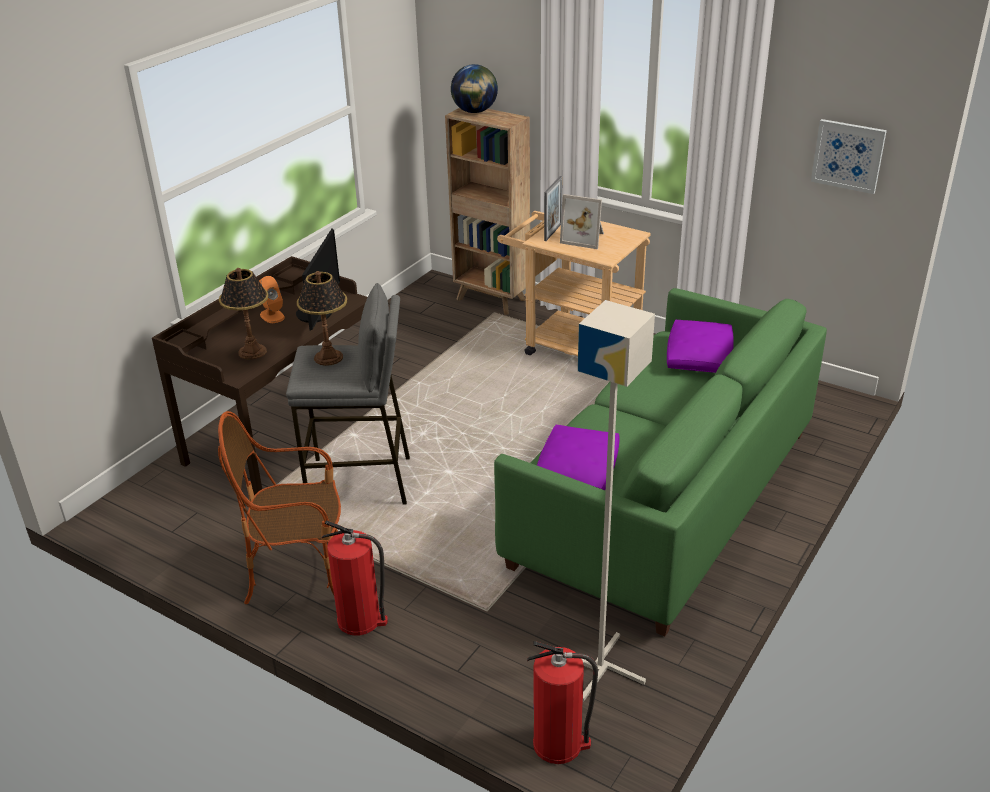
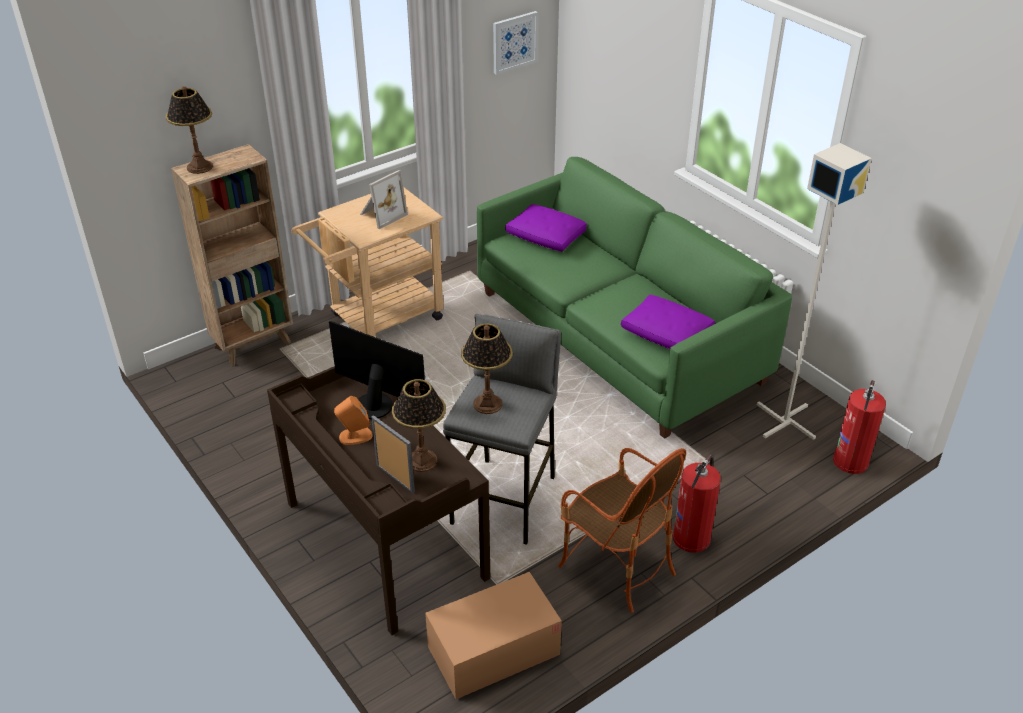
camera: 70 degrees left, 5 degrees up
(175, 522) = (493, 650): none -> cardboard box
(298, 574) = (616, 567): armchair -> armchair turned 60 degrees counterclockwise
(475, 111) = (200, 167): globe -> table lamp
(553, 232) = (354, 227): picture frame -> picture frame (395, 478)

